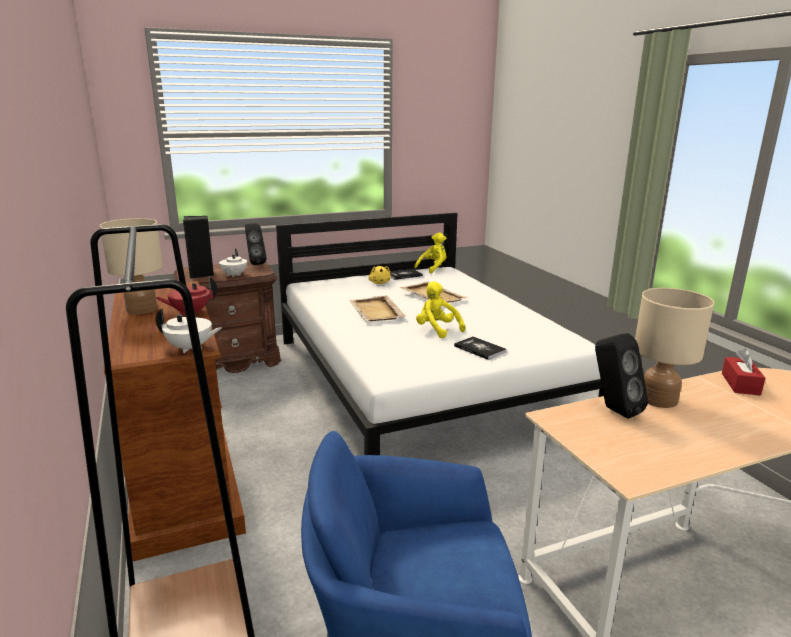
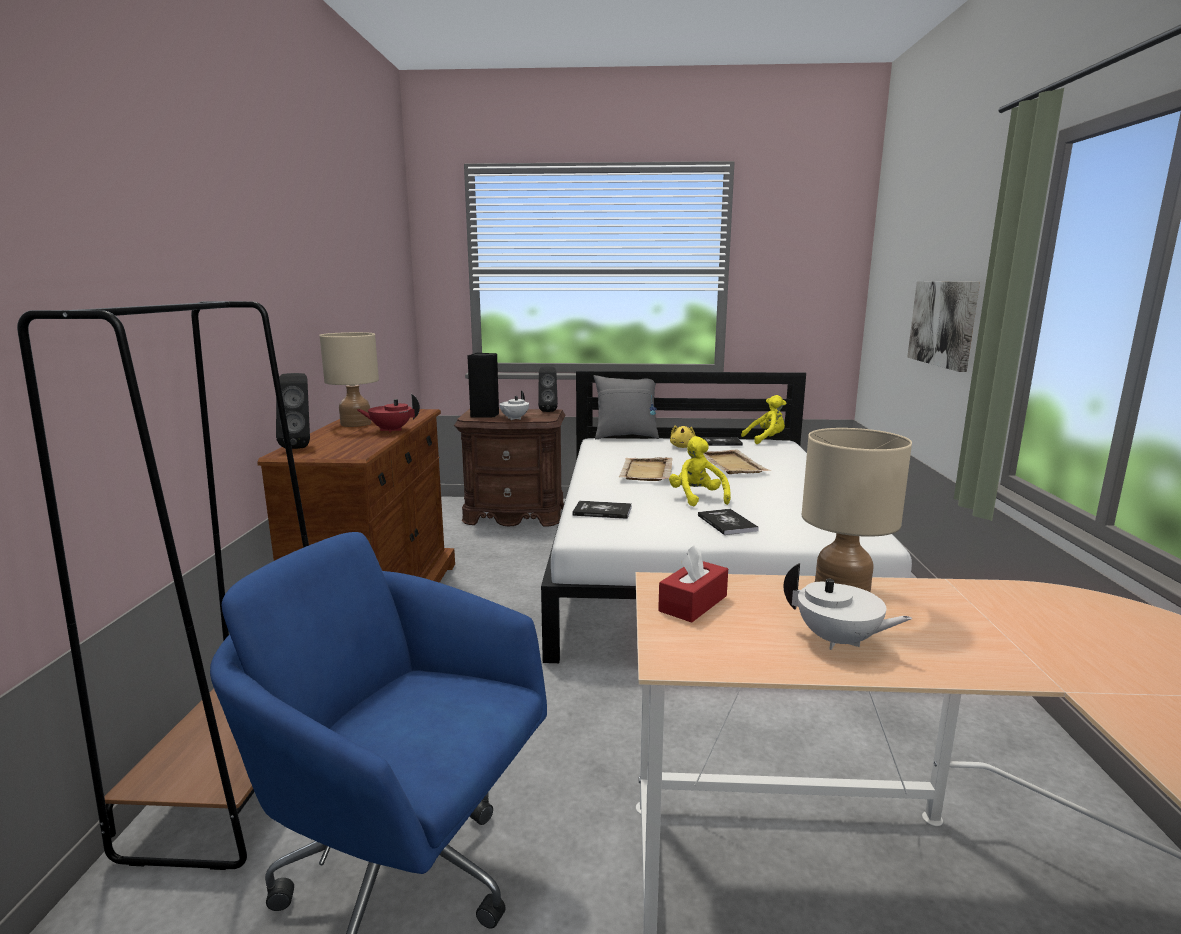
camera: 25 degrees right, 5 degrees down
(190, 348) = (346, 454): white teapot -> white teapot (838, 641)
(324, 278) = (625, 437): none -> grey pillow
(381, 354) = (602, 511): none -> book
(576, 178) = (943, 323): none -> picture
(613, 409) = (757, 590): black speaker -> black speaker (300, 446)
(740, 384) = (1008, 599): red tissue box -> red tissue box (693, 603)

